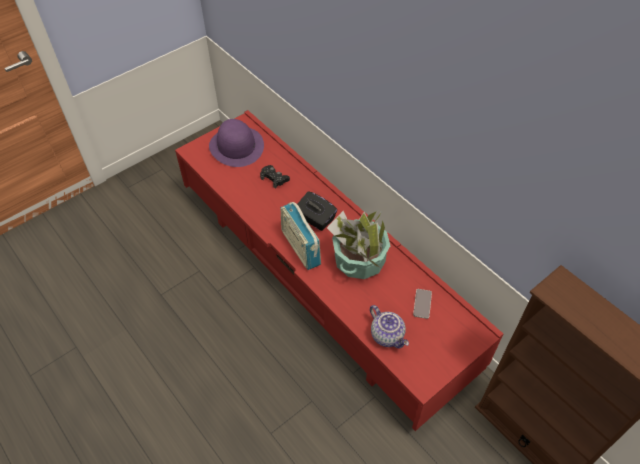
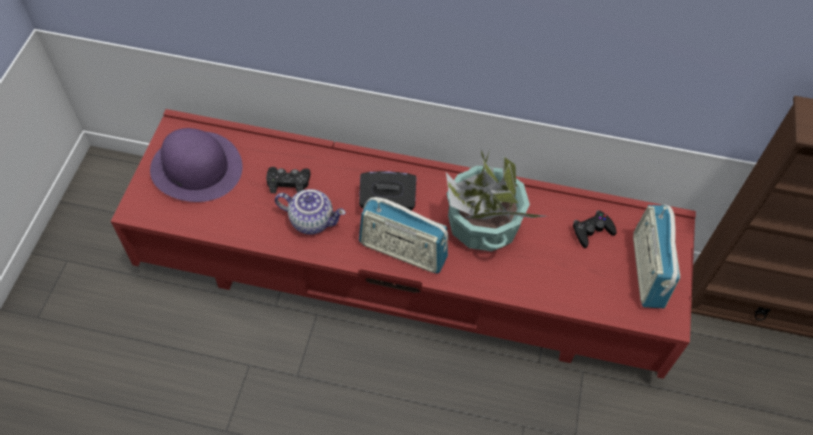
camera: 40 degrees left, 5 degrees up
(388, 335) = (590, 291): teapot -> teapot (312, 220)
(422, 304) = (592, 231): phone -> black game controller
(436, 347) = (647, 270): none -> radio

